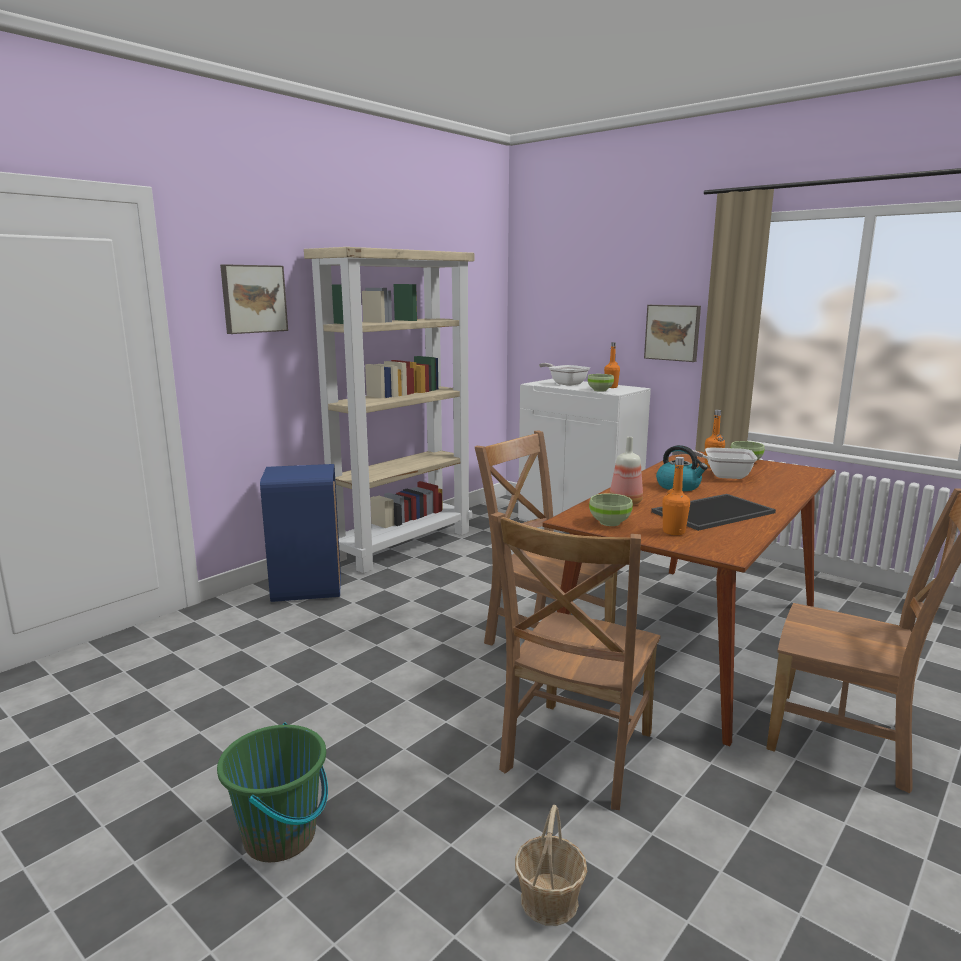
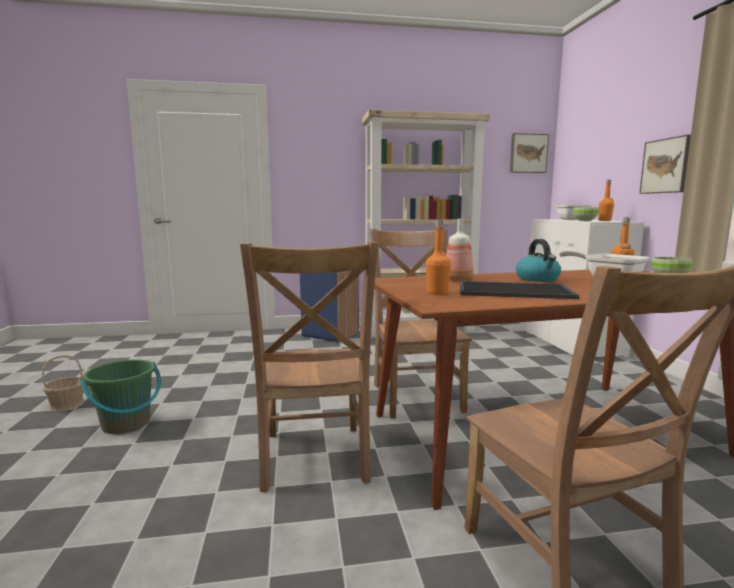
camera: 40 degrees right, 5 degrees down
(253, 299) = (324, 150): picture -> picture (528, 153)
(550, 900) = (155, 518): basket -> basket (67, 405)
(575, 755) = (314, 459): brown chair -> brown chair turned 75 degrees counterclockwise
(610, 522) = (407, 283): green bowl -> none

